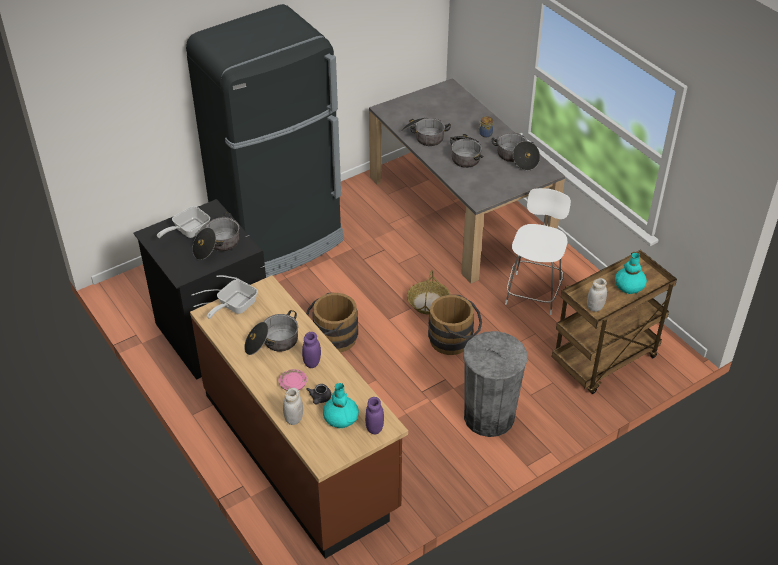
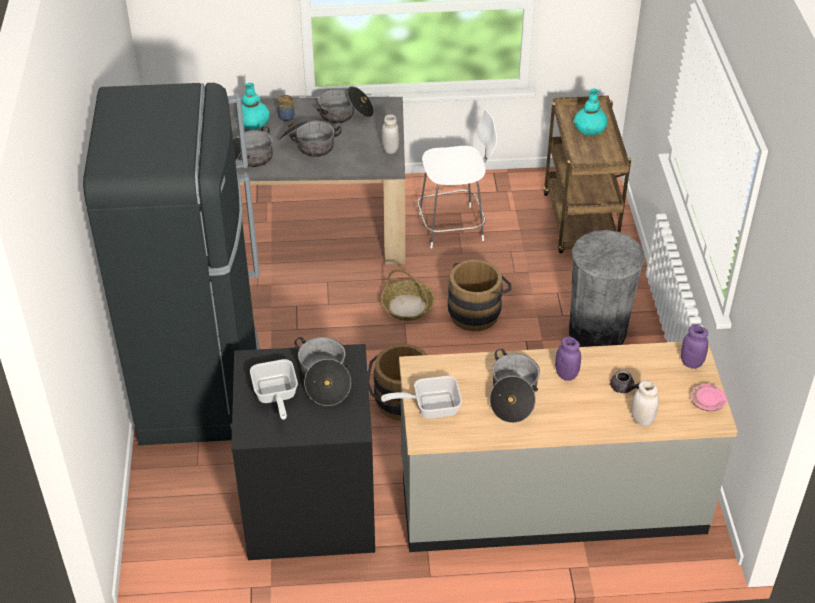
camera: 60 degrees left, 0 degrees up
(234, 307) = (430, 407): frying pan -> frying pan turned 105 degrees clockwise
(293, 384) = (589, 401): pink plate -> pink plate (707, 402)
(300, 451) = (550, 497): brown counter -> grey counter
(340, 418) = (662, 382): turquoise vase -> turquoise vase (253, 123)
(533, 292) = (454, 226): white chair -> white chair turned 120 degrees clockwise
(595, 307) = (602, 160): white jar -> white jar (390, 149)

